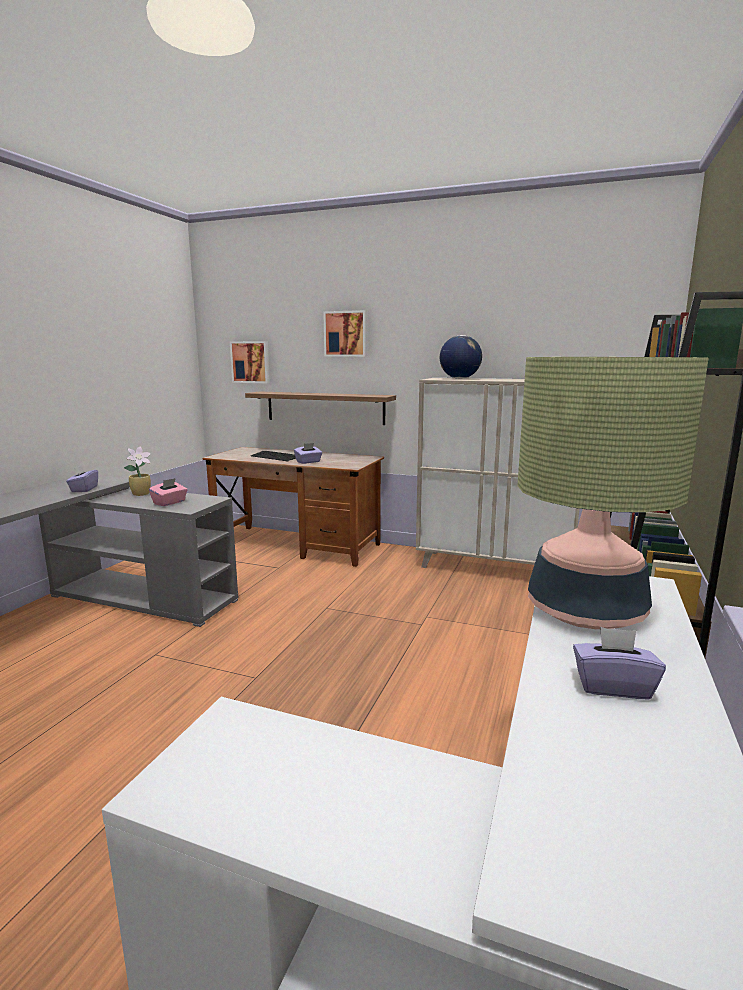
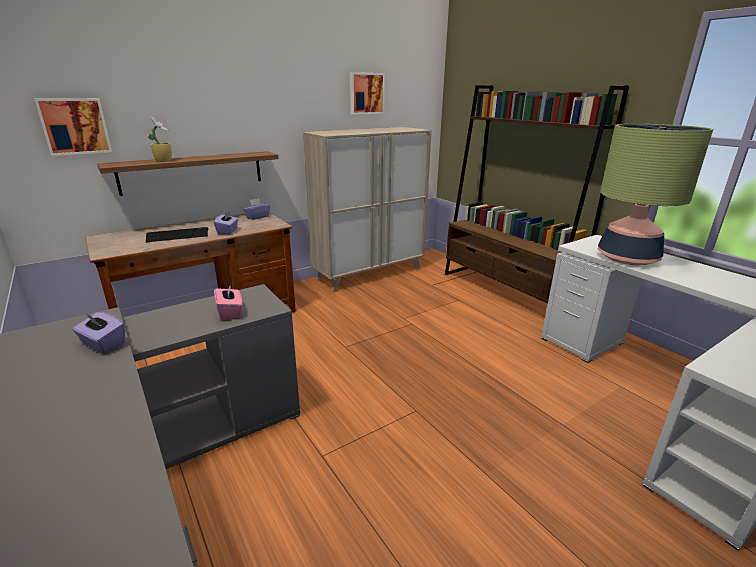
camera: 55 degrees left, 10 degrees up
(142, 494) = (160, 319): potted plant -> potted plant (164, 161)
(346, 334) = (207, 90): picture -> picture (366, 93)
(459, 378) = (334, 132): globe -> none
(613, 686) = (706, 278): purple tissue box -> purple tissue box (257, 217)

